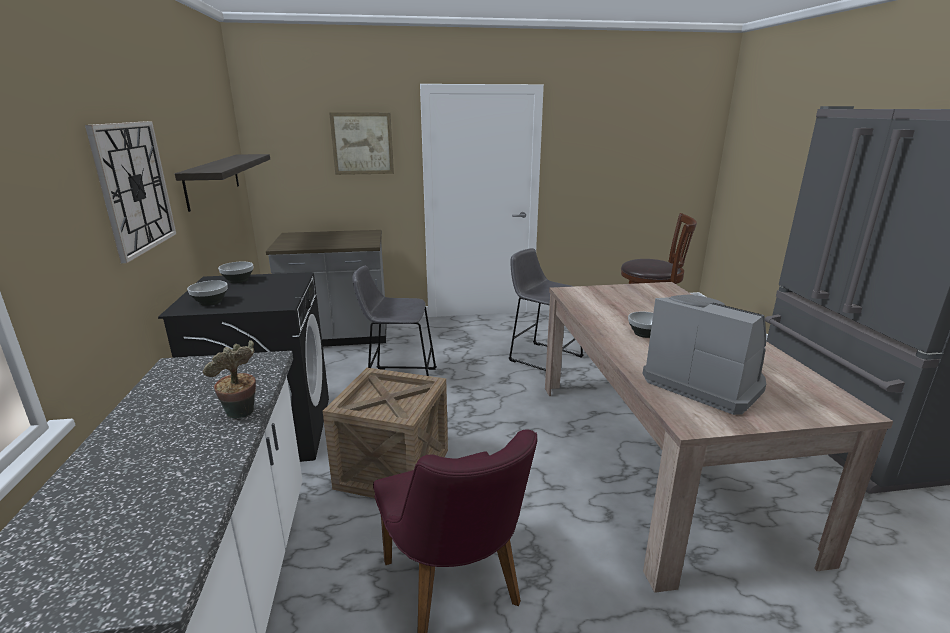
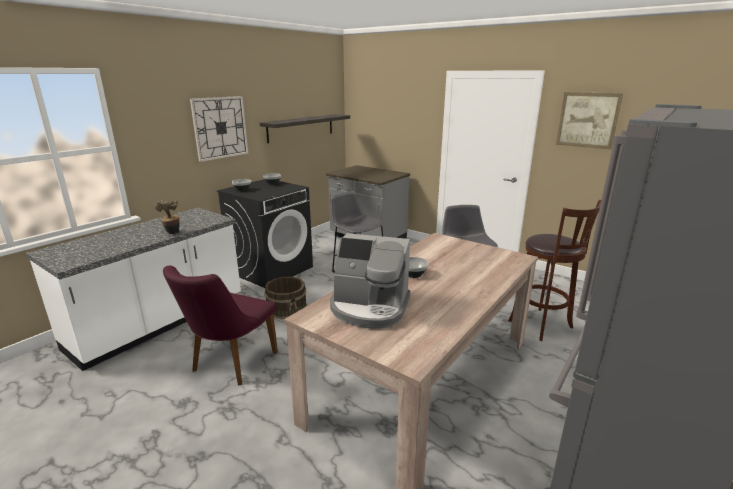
camera: 45 degrees right, 0 degrees up
(362, 143) = (406, 112): picture -> picture (587, 120)
(393, 469) = (287, 308): crate -> brown bucket
(704, 382) = (369, 308): coffee machine -> coffee machine turned 105 degrees clockwise

